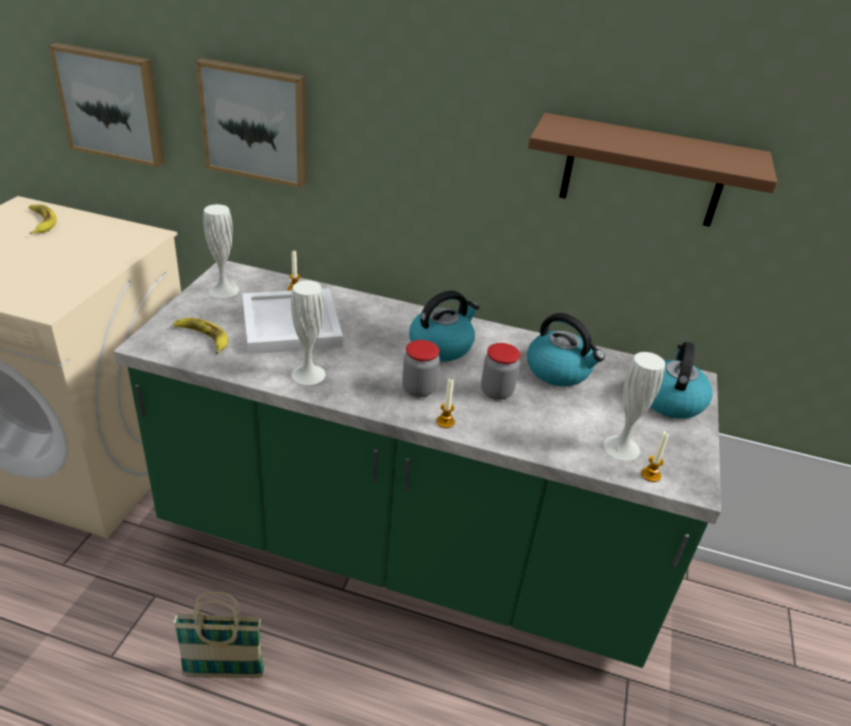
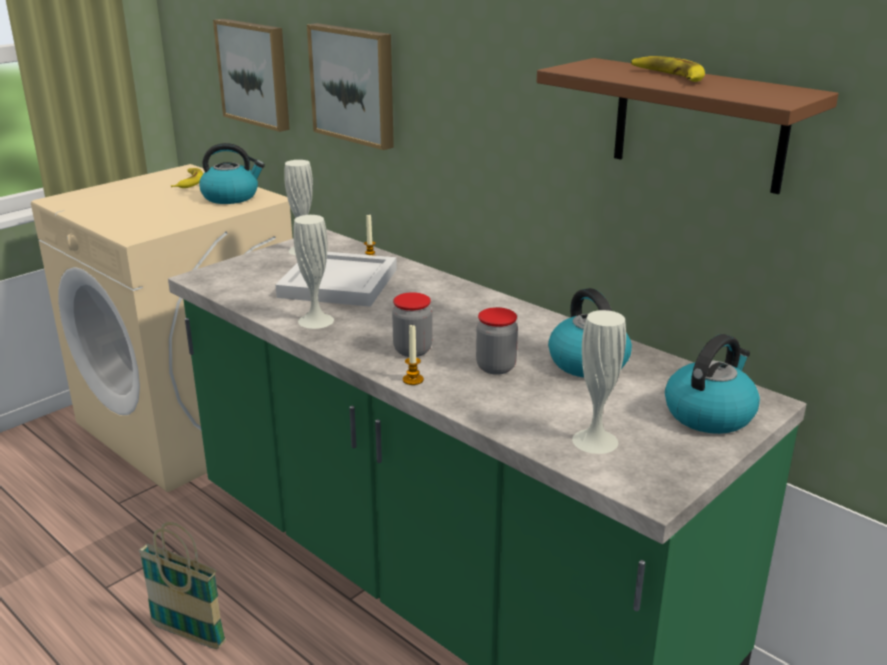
camera: 30 degrees right, 10 degrees down
(202, 338) = (249, 280): banana -> banana (668, 76)
(441, 345) = (474, 321): kettle -> kettle (231, 197)
(650, 475) = (605, 471): candle -> none

